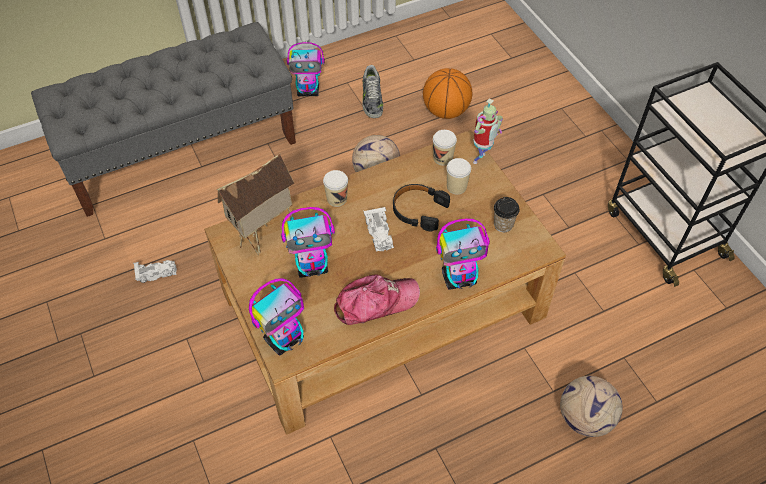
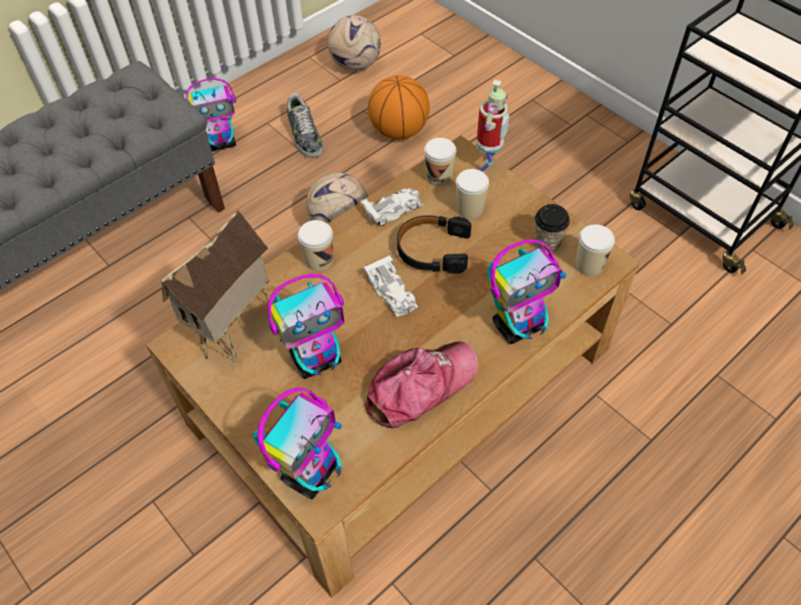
camera: 15 degrees left, 0 degrees up
(156, 272) = (85, 420): white toy car -> white toy car (393, 209)
(527, 248) = (589, 265): none -> cup
(584, 418) = (701, 463): football -> football (355, 65)

